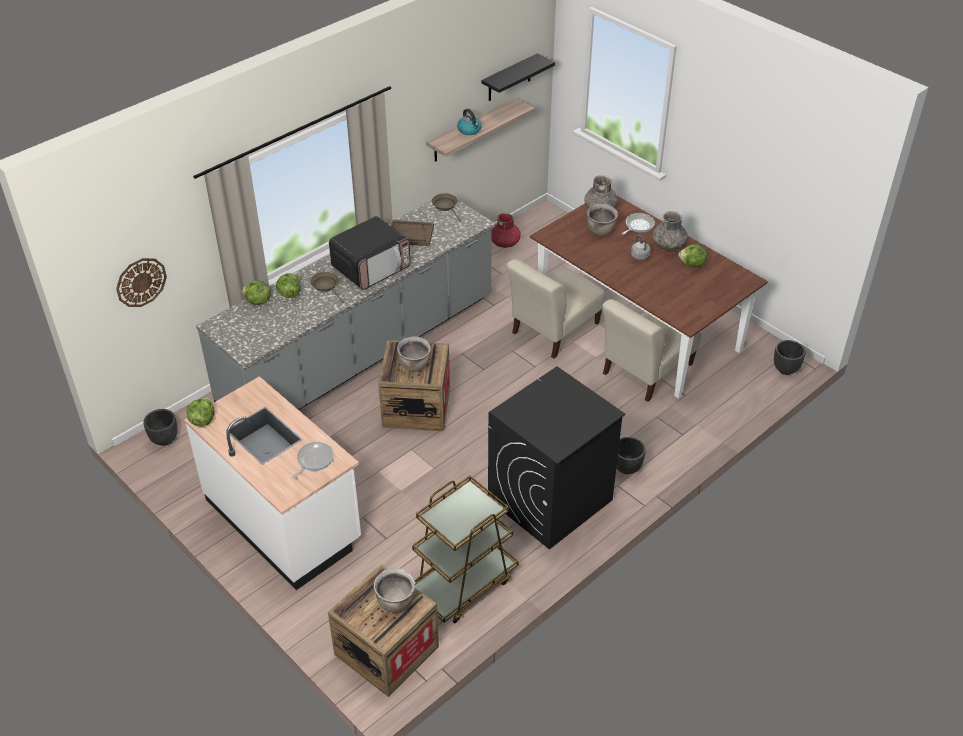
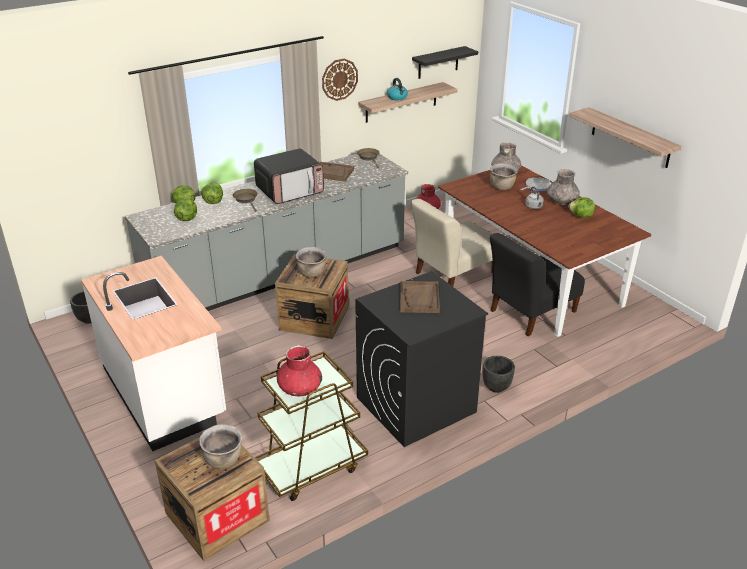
camera: 10 degrees right, 10 degrees down
(141, 282) = (77, 166): wall clock -> wall clock (339, 79)
(202, 420) = (96, 281): lettuce -> lettuce (186, 218)
(313, 460) = (180, 321): frying pan -> none
(457, 521) = (300, 388): none -> red vase
(553, 404) = (419, 298): none -> brown tray
(645, 371) = (530, 313): beige chair -> black chair
(738, 173) = (630, 137): none -> shelf
(786, 369) = (666, 325): black planter -> none

